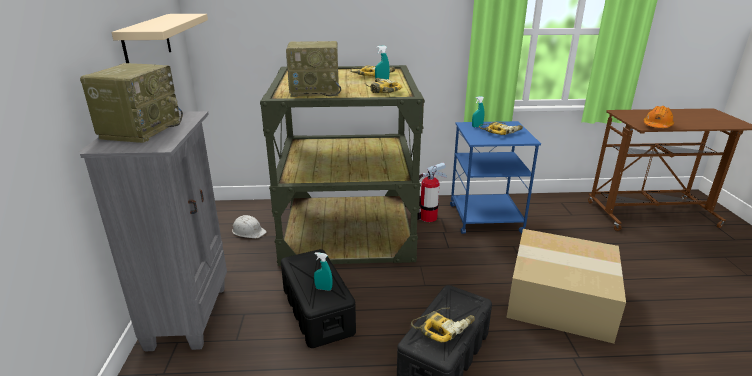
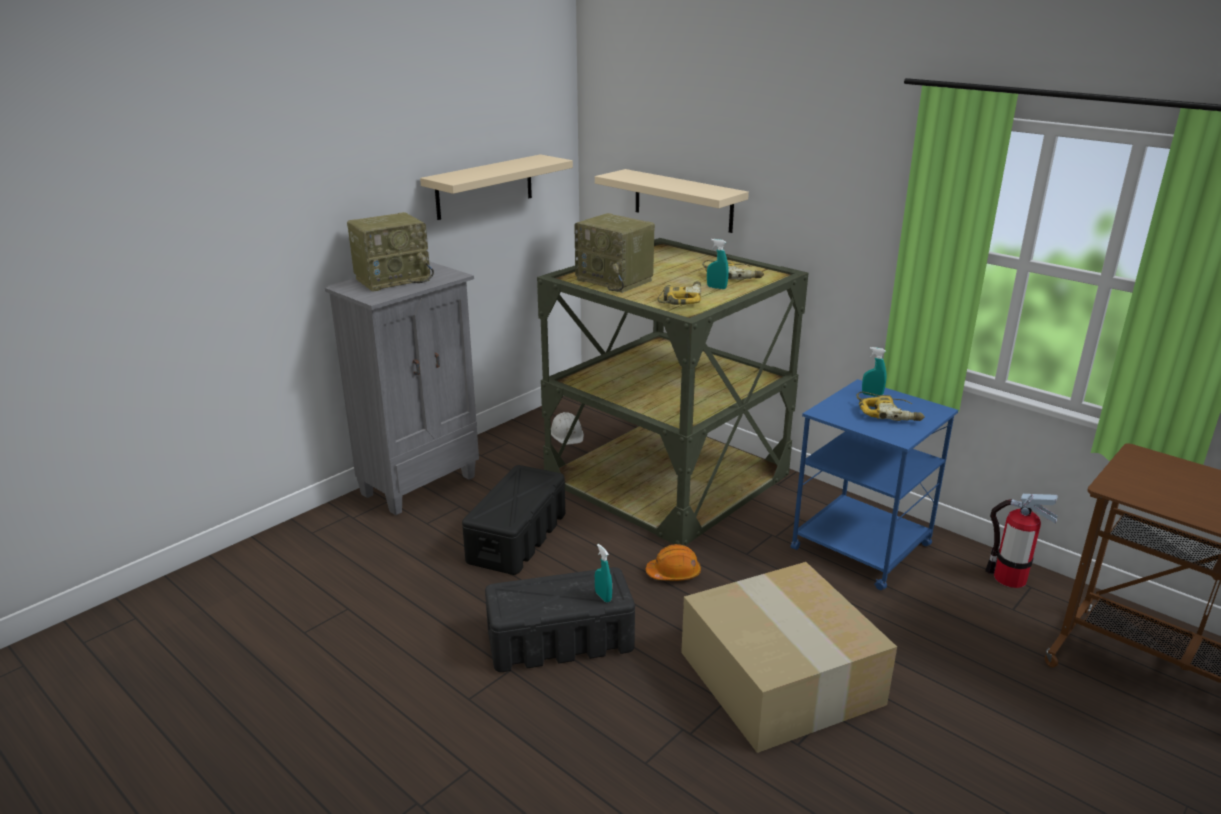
camera: 45 degrees right, 0 degrees up
(294, 36) = (683, 200): none -> beige shelf
(323, 288) = (506, 508): turquoise spray bottle -> turquoise spray bottle (603, 597)
(428, 217) = (782, 510): fire extinguisher -> fire extinguisher (1009, 578)
(443, 327) = (545, 596): power drill -> none
(657, 126) = (1144, 497): orange hard hat -> orange hard hat (674, 573)

